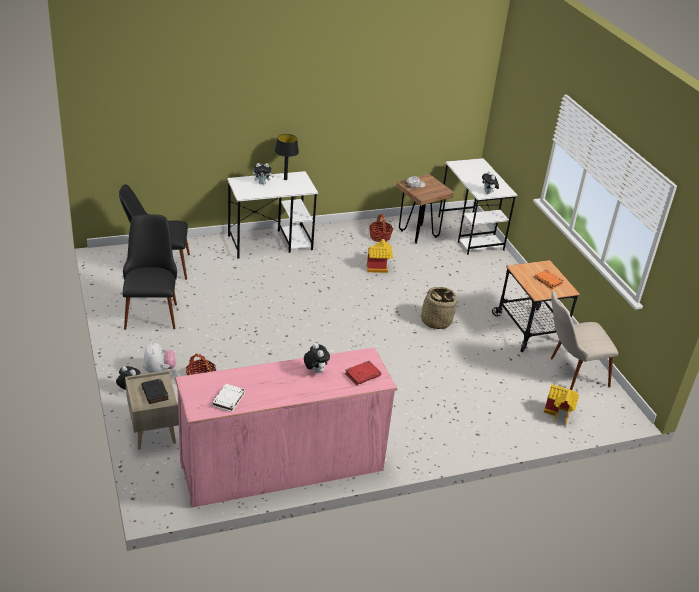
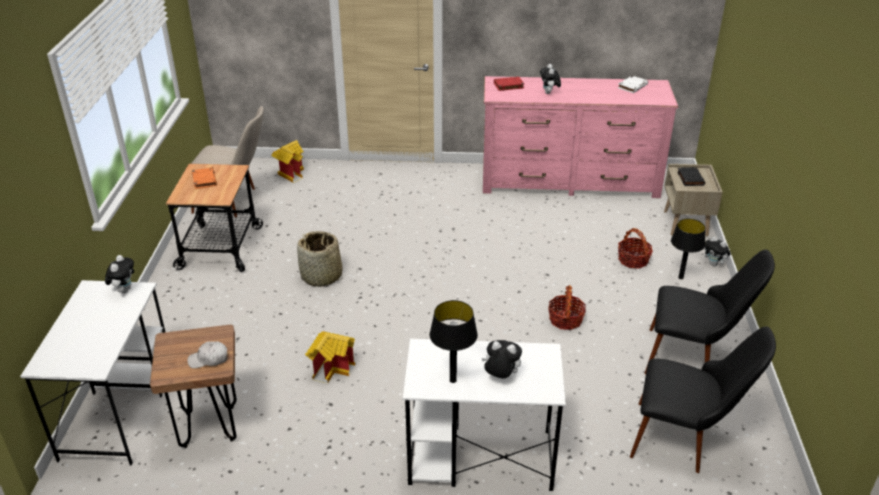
camera: 155 degrees left, 0 degrees up
(151, 310) = (693, 358): black chair -> black chair turned 90 degrees counterclockwise
(159, 370) = (680, 278): plush toy -> black table lamp
(380, 237) = (280, 433): basket -> basket (565, 320)

